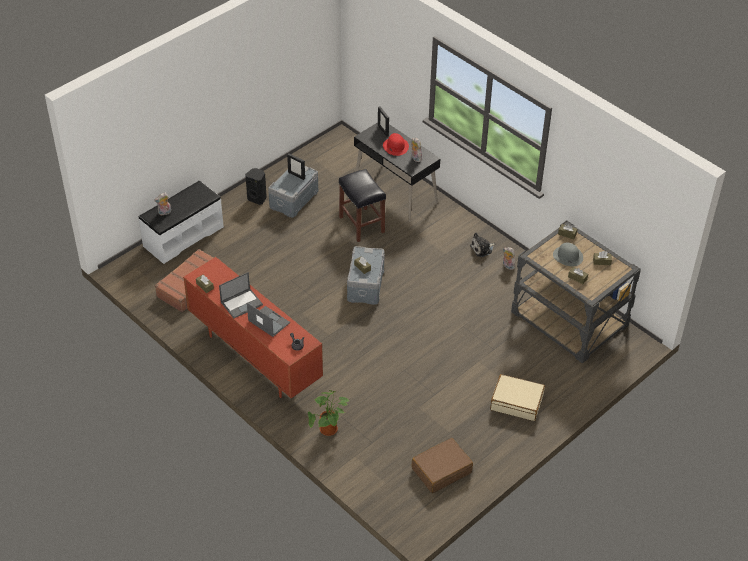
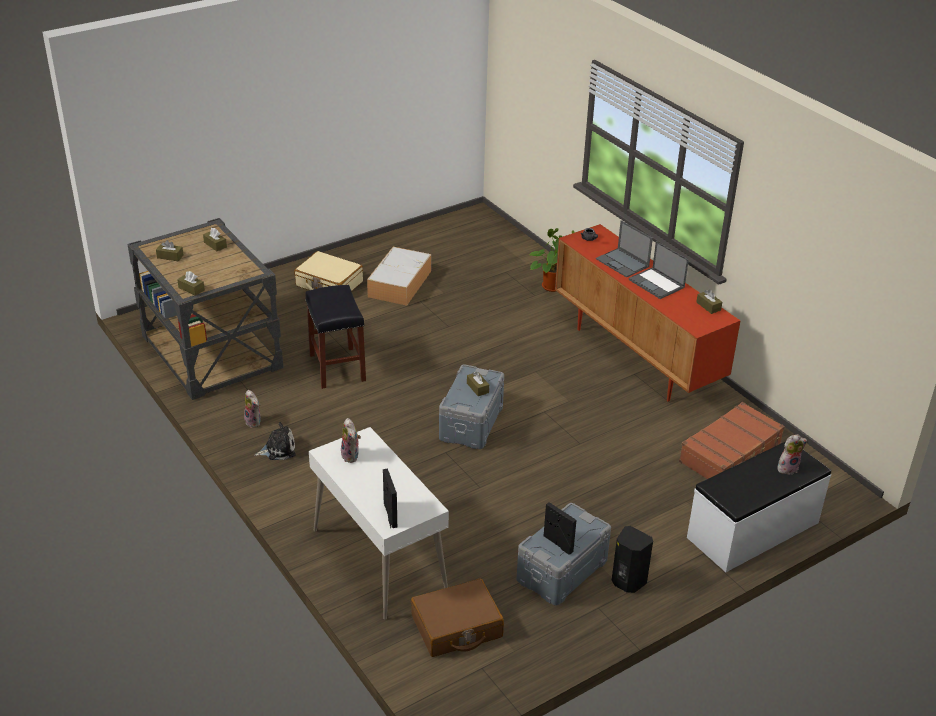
camera: 170 degrees left, 10 degrees down
(242, 303) = (657, 284): laptop -> laptop turned 105 degrees counterclockwise
(361, 224) = (454, 511): black stool -> black stool (338, 368)
(395, 146) = (378, 481): red hat -> none
(395, 192) = (378, 560): black desk -> white desk
(441, 470) = (438, 245): brown suitcase -> brown suitcase (456, 627)
(458, 413) = (400, 283): none -> storage box
(567, 256) = (210, 267): grey hat -> none

